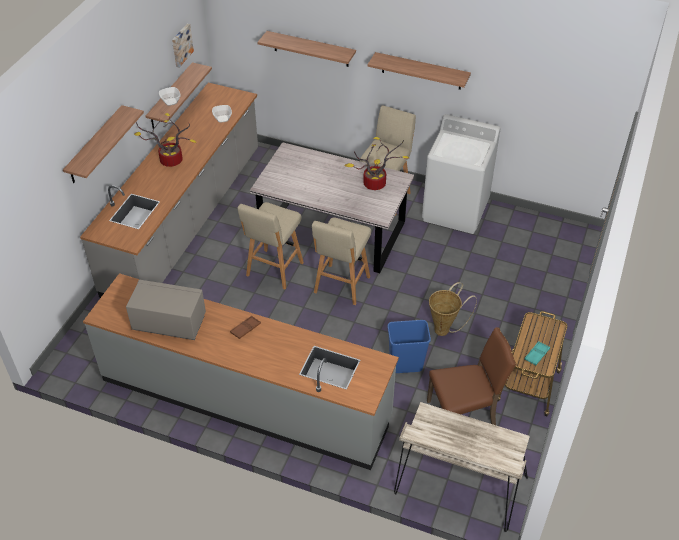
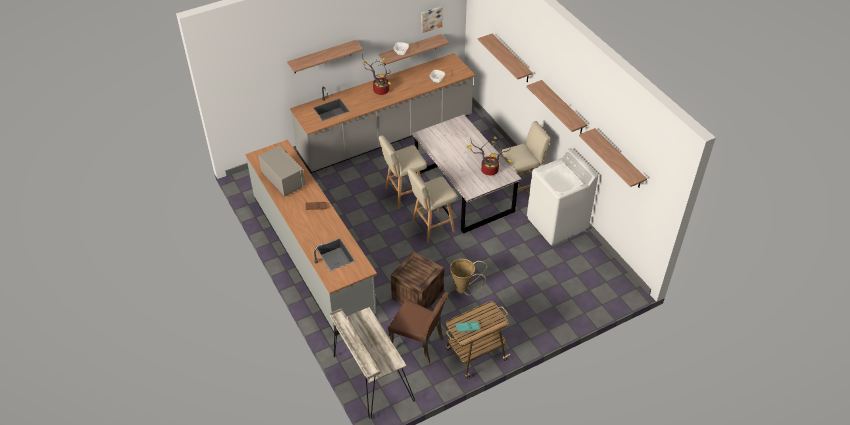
camera: 40 degrees right, 0 degrees up
(405, 365) = (417, 295): blue trash can -> crate
(533, 91) = (618, 159): none -> shelf

